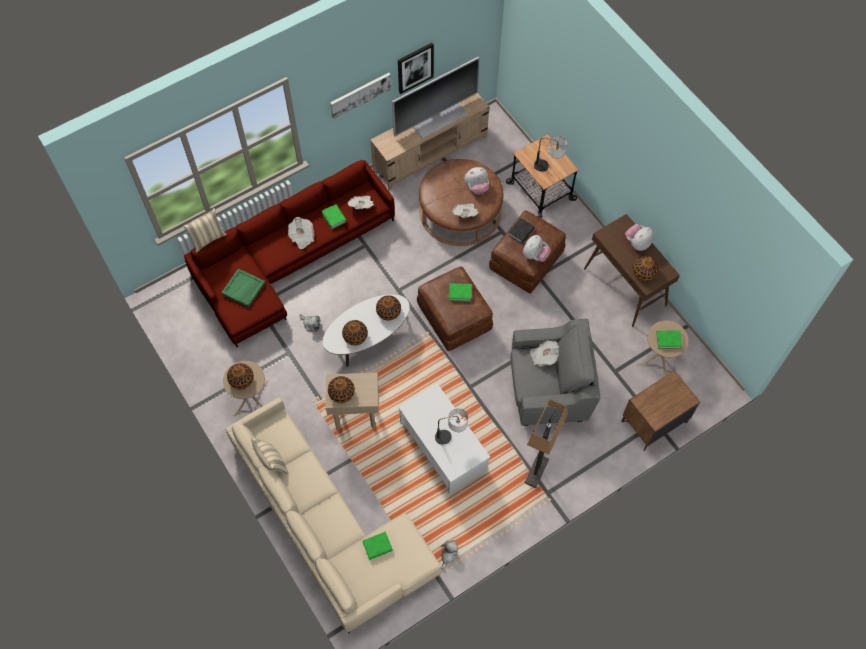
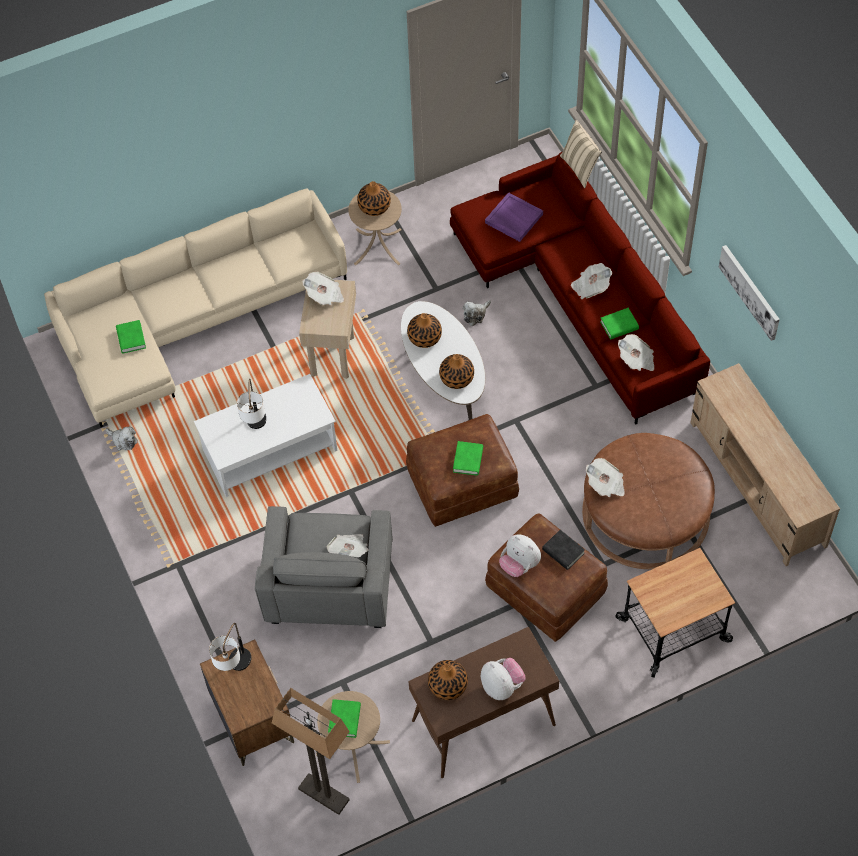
camera: 100 degrees right, 5 degrees down
(243, 289) = (513, 218): green tray -> purple tray
(271, 463) = (264, 241): beige pillow -> none
(341, 393) = (324, 296): vase -> newspaper
(415, 67) = (802, 365): picture -> none
(440, 120) = (772, 456): television -> none
(476, 187) = (653, 505): plush toy -> none
(536, 471) = (211, 556): floor lamp -> floor lamp (323, 794)
(548, 167) = (669, 593): table lamp -> table lamp (235, 670)

